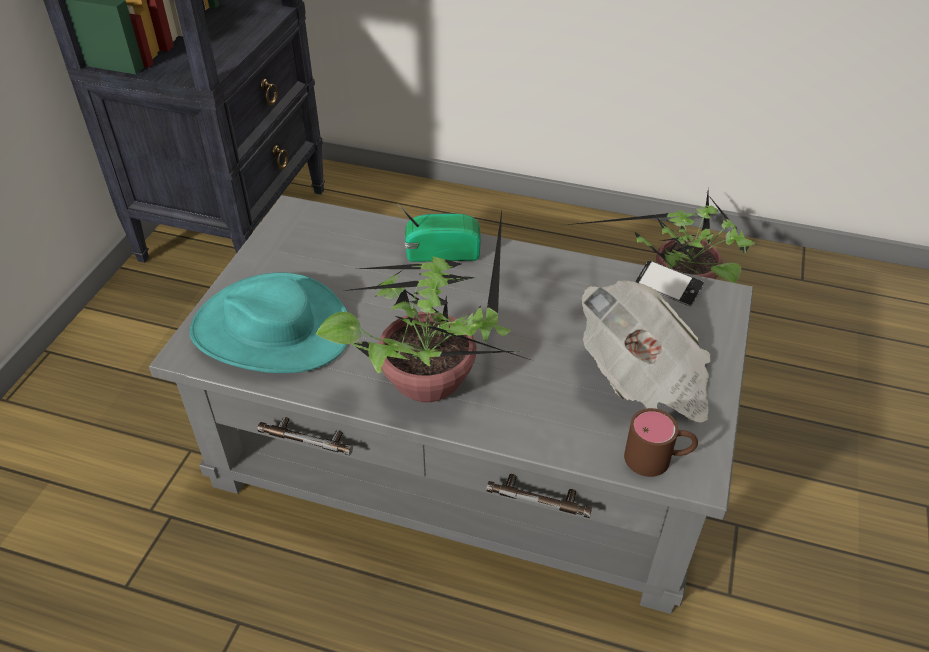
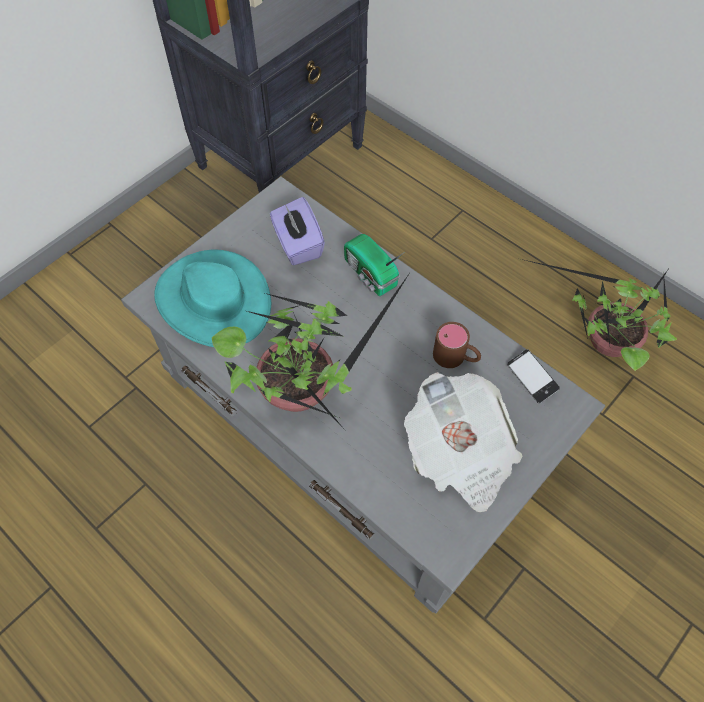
camera: 25 degrees right, 15 degrees up
(341, 249) = (298, 245): none -> purple tissue box
(440, 252) = (370, 275): radio -> radio turned 150 degrees counterclockwise
(658, 458) = (428, 527): brown mug -> brown mug (456, 357)

